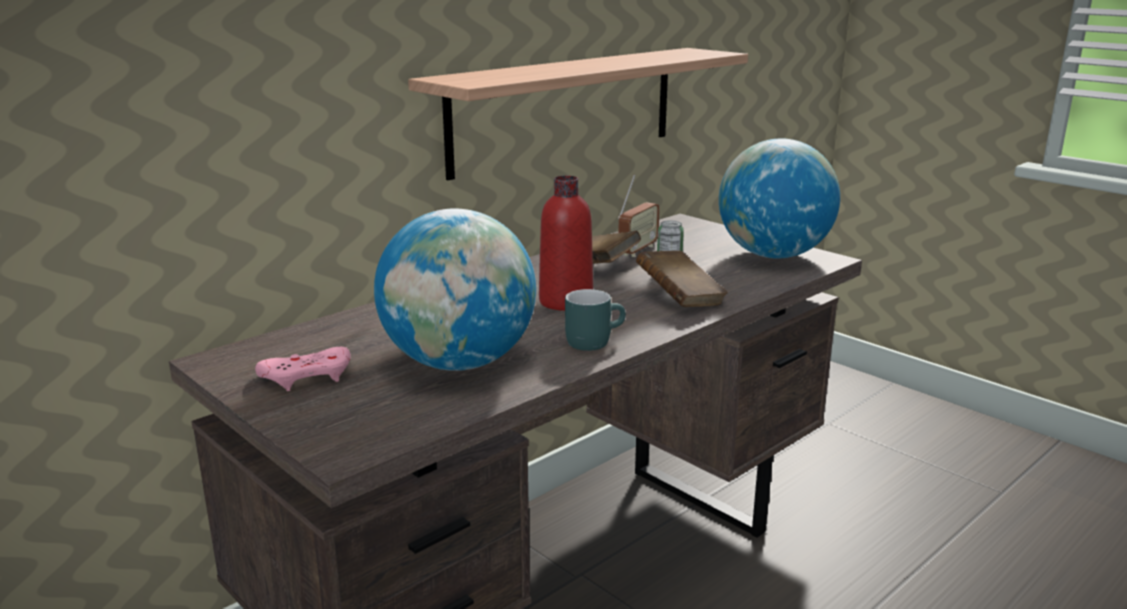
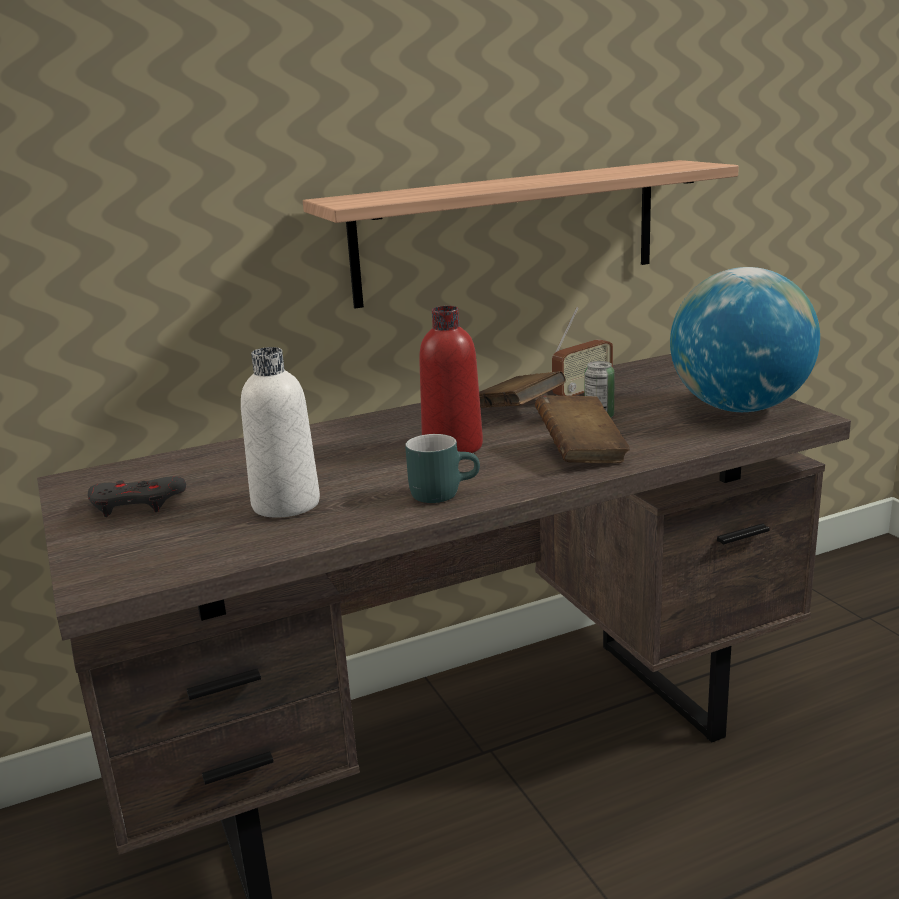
camera: 20 degrees right, 0 degrees up
(307, 376) = (137, 503): pink game controller -> grey game controller
(459, 363) = (286, 504): globe -> white bottle

